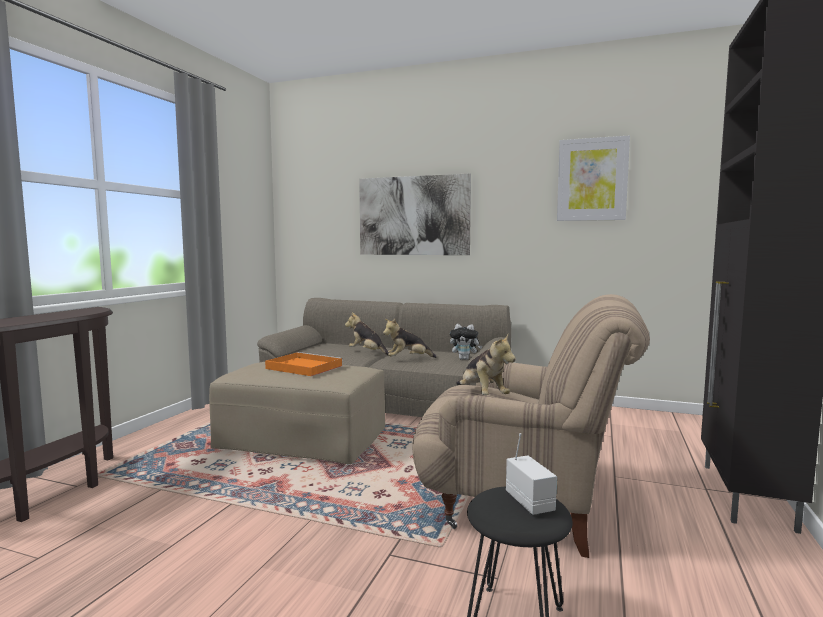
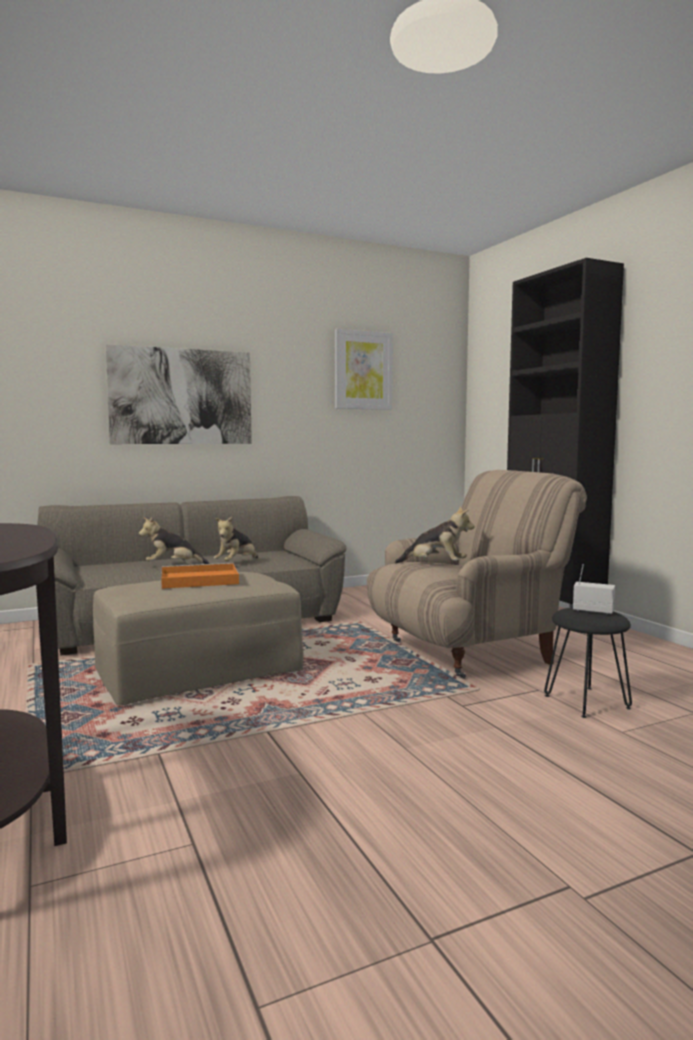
camera: 45 degrees left, 0 degrees up
(465, 359) = (283, 555): plush toy -> none

